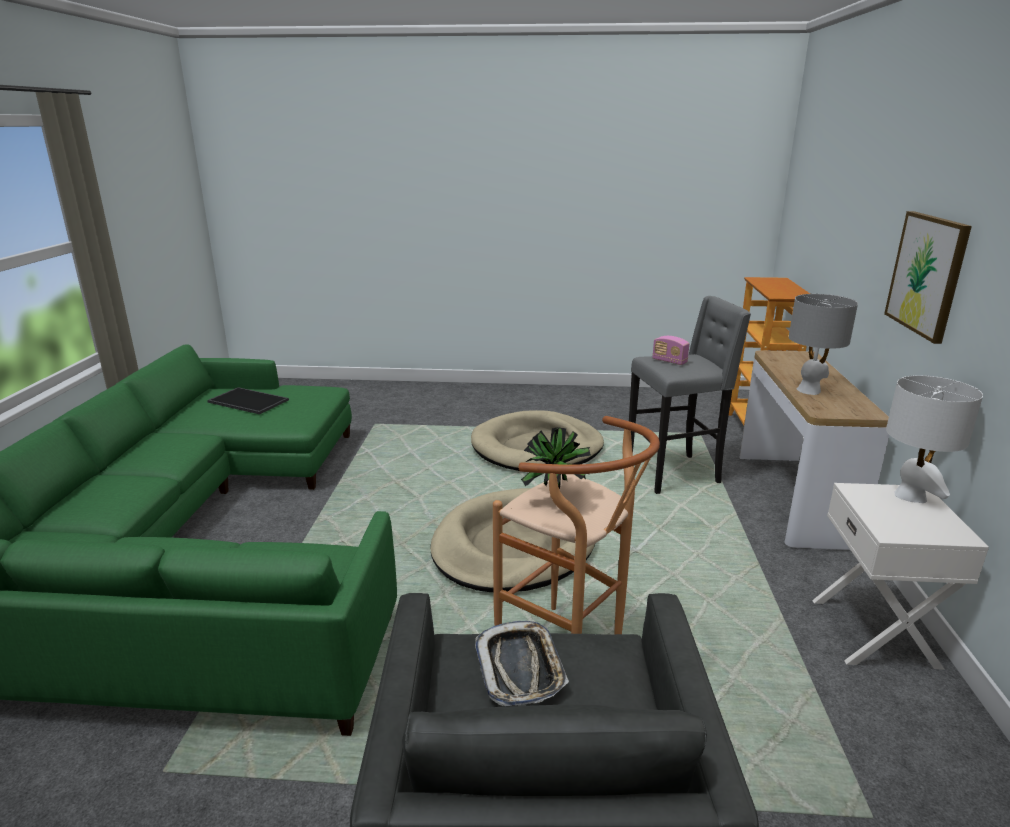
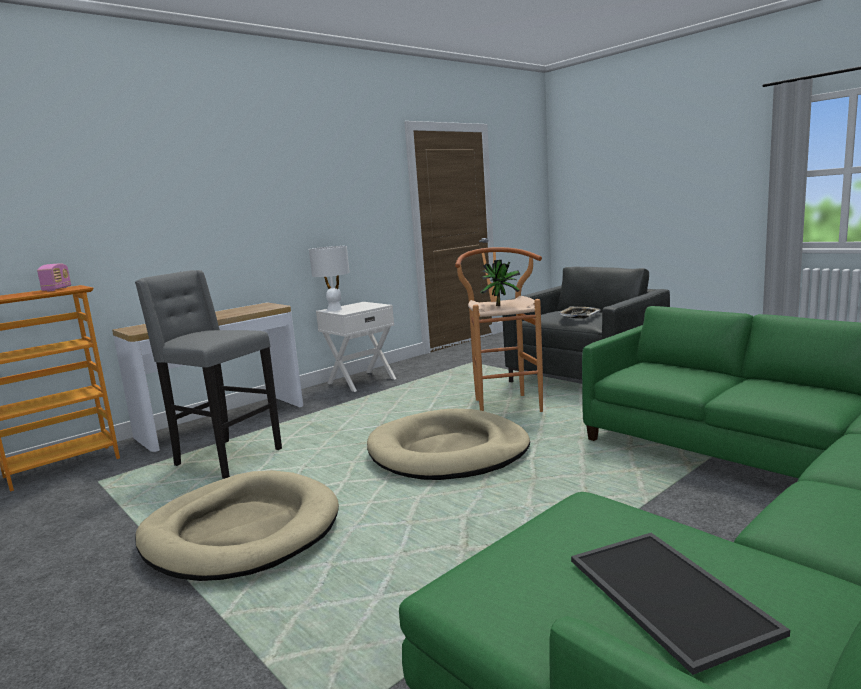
camera: 135 degrees left, 10 degrees down
(669, 361) = (215, 335): radio -> radio (57, 289)
(809, 390) = (235, 313): grey table lamp -> none
(927, 274) = (239, 210): picture -> none

